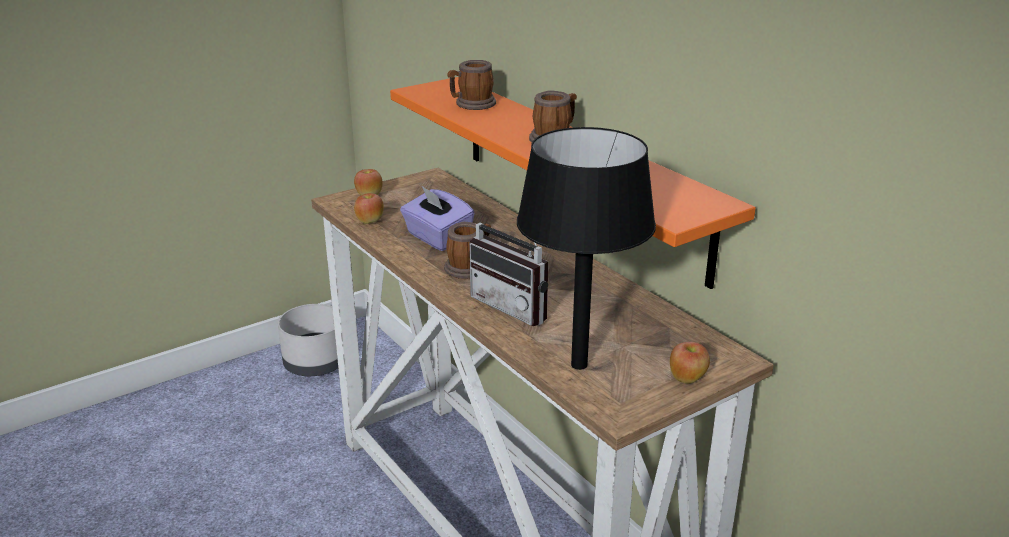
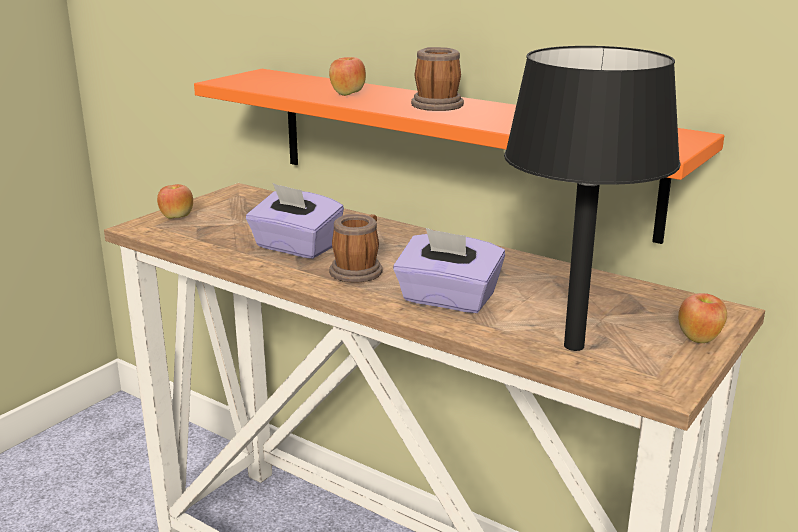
camera: 20 degrees left, 5 degrees down
(314, 363) = (79, 455): grey planter -> none
(370, 221) = (198, 242): apple -> apple (347, 94)
(471, 104) = (308, 86): mug -> none
(516, 306) = (447, 300): radio -> purple tissue box

